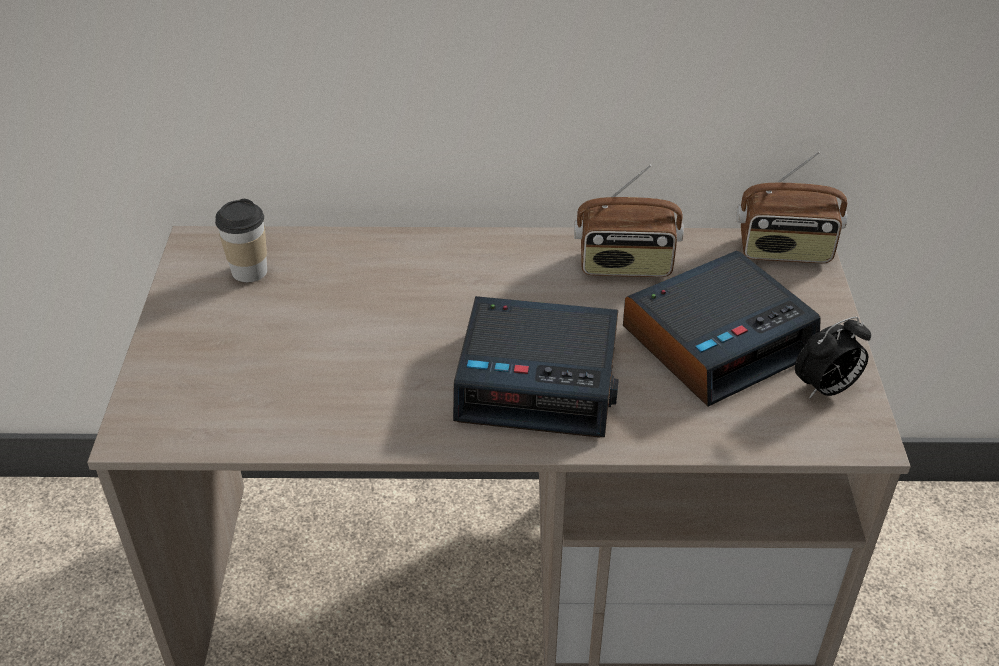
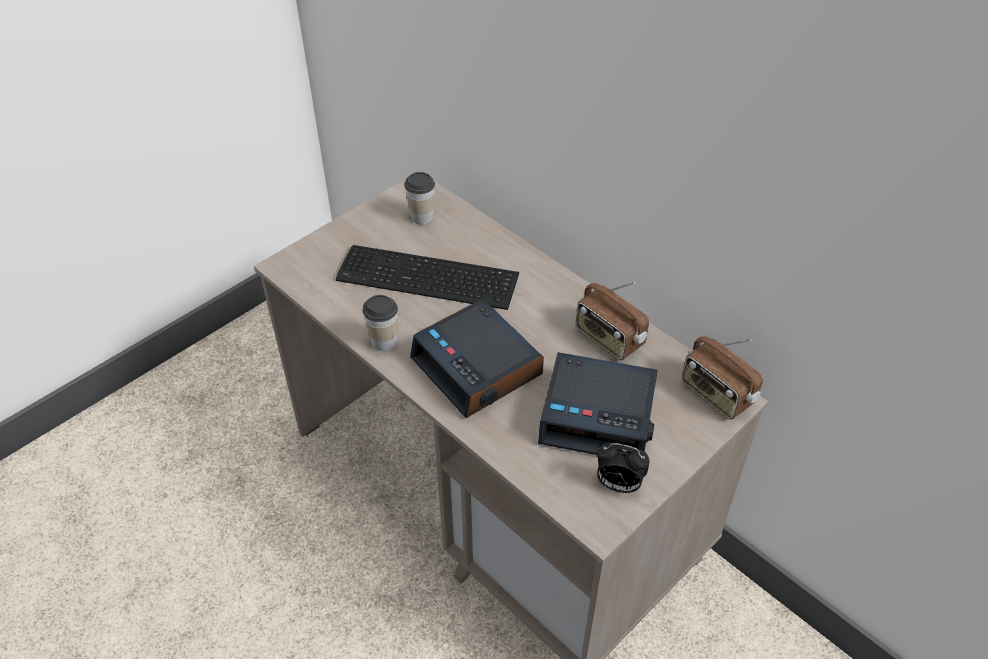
camera: 45 degrees right, 5 degrees up
(354, 330) = (429, 279): none -> keyboard
(395, 428) = (384, 341): none -> cup

